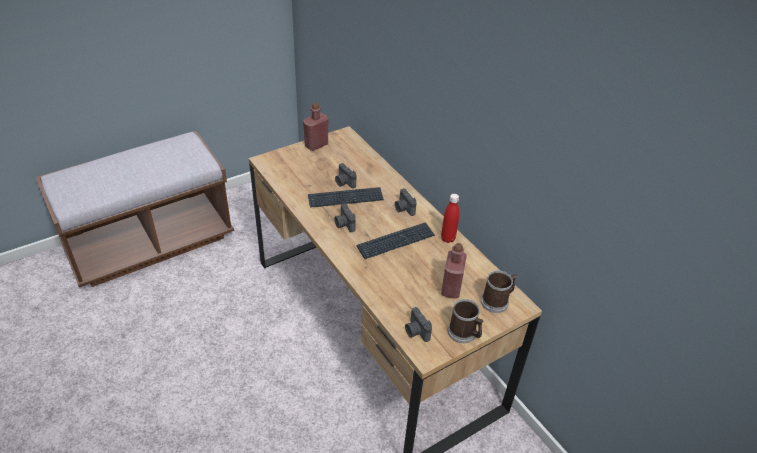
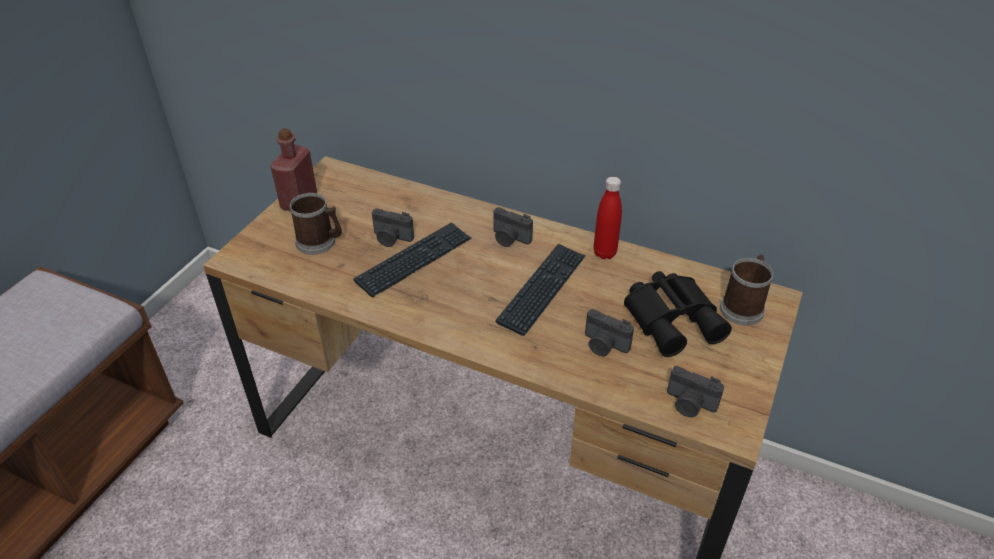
camera: 30 degrees left, 0 degrees up
(344, 224) = (446, 299): camera -> camera (604, 345)
(451, 288) = (673, 318): red bottle -> black binoculars
(464, 333) = (749, 372): mug -> mug (320, 242)

